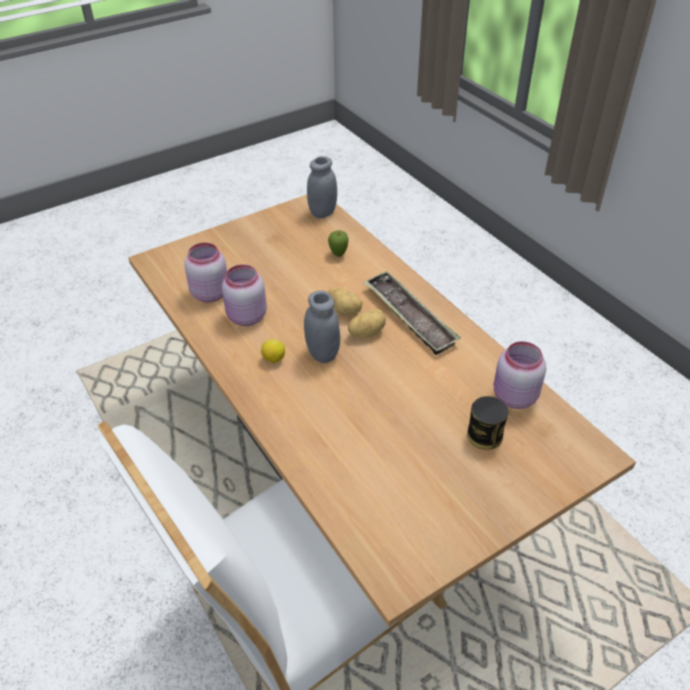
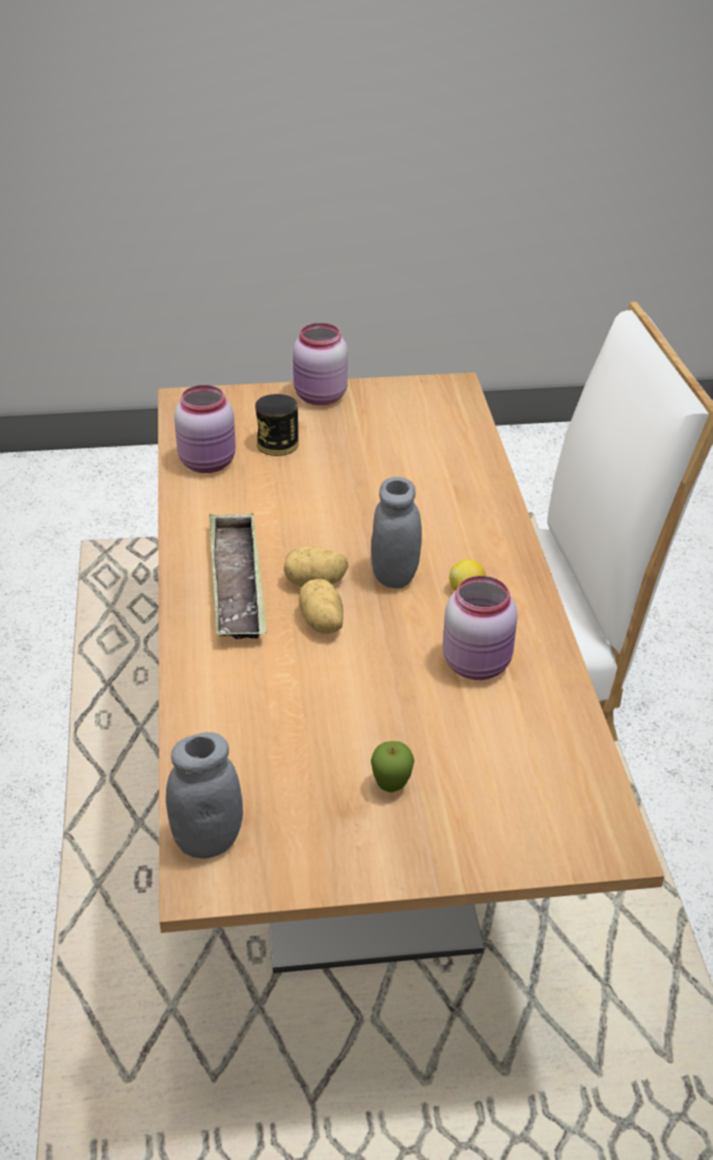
camera: 155 degrees left, 5 degrees down
(210, 293) = (521, 728): pink jar -> pink jar (320, 397)
(338, 254) = (255, 725): apple -> apple (391, 788)

